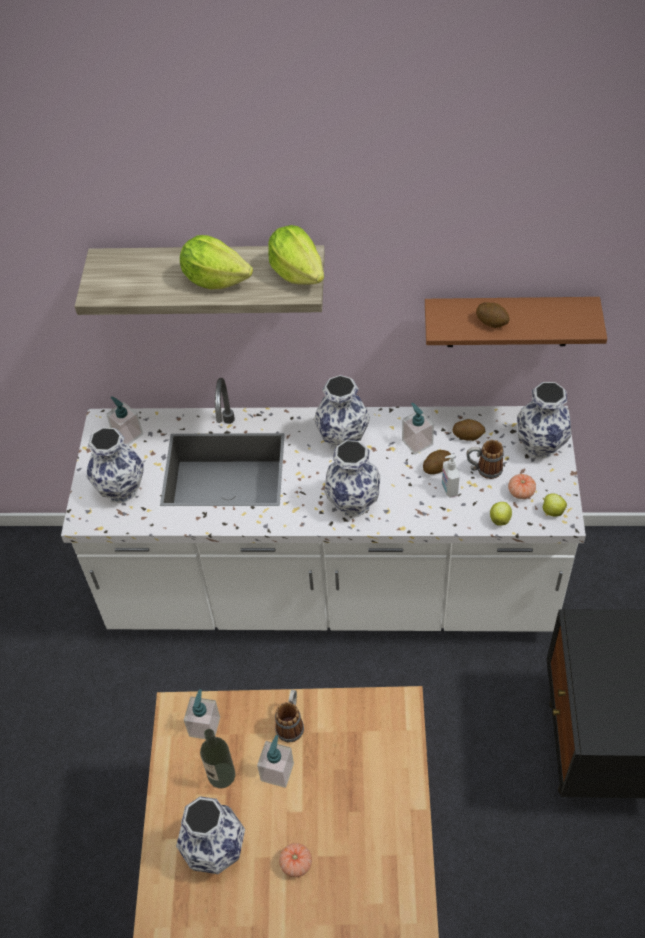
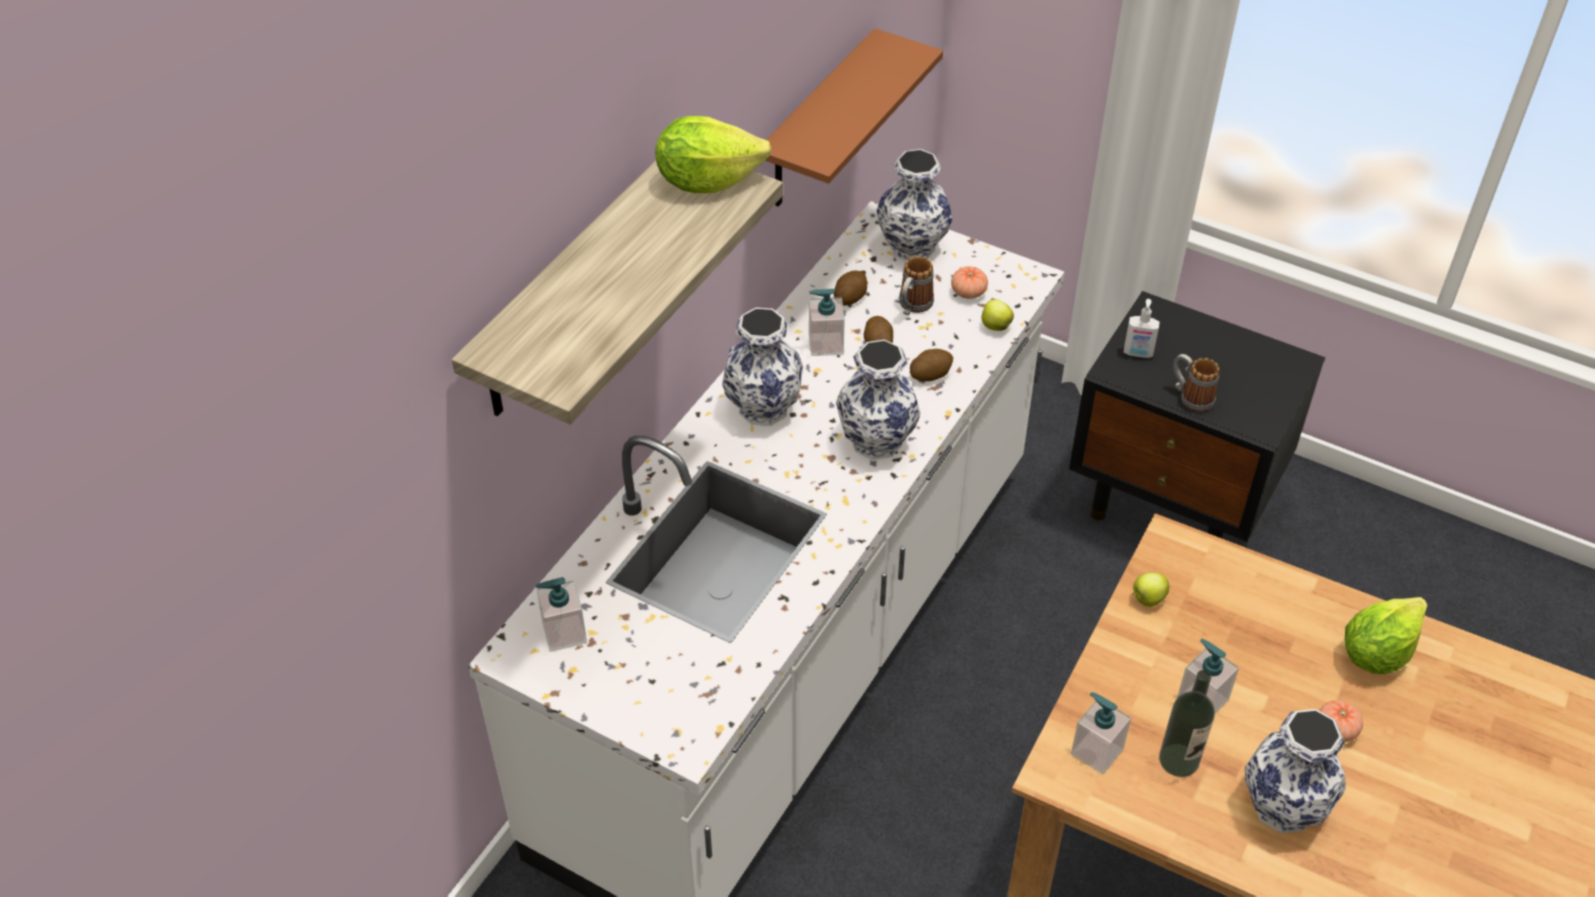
camera: 65 degrees left, 5 degrees down
(122, 490) = (667, 677): vase -> none
(215, 279) = (649, 255): lettuce -> lettuce (1377, 652)
(291, 723) = (1140, 658): mug -> mug (1190, 397)
(449, 489) = (919, 348): soap dispenser -> soap dispenser (1138, 353)
(492, 322) = (845, 115): potato -> potato (930, 374)
(552, 511) = (1013, 280): apple -> apple (1147, 599)

